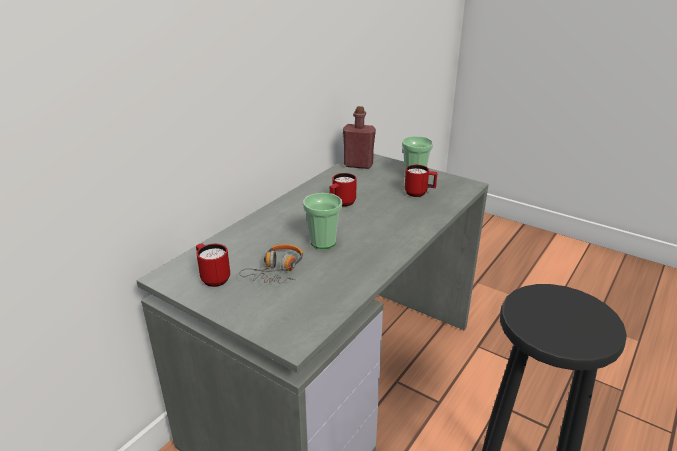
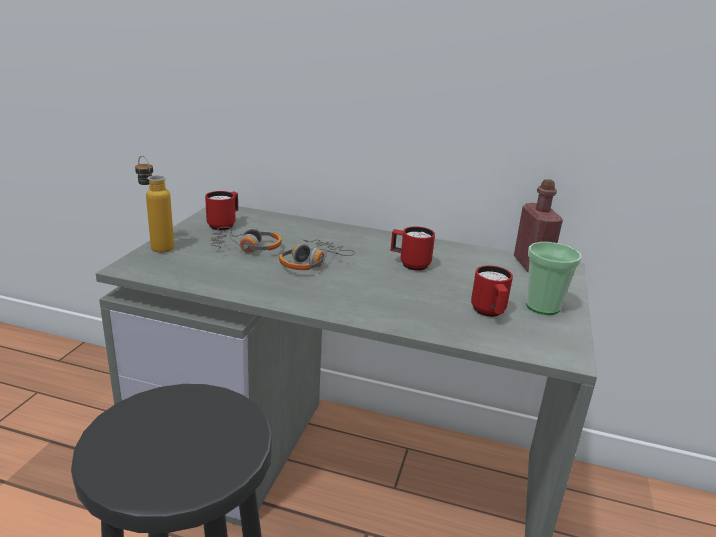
camera: 70 degrees right, 5 degrees down
(247, 323) = (157, 246): none -> bottle
(323, 242) = (312, 263): cup -> headphones

